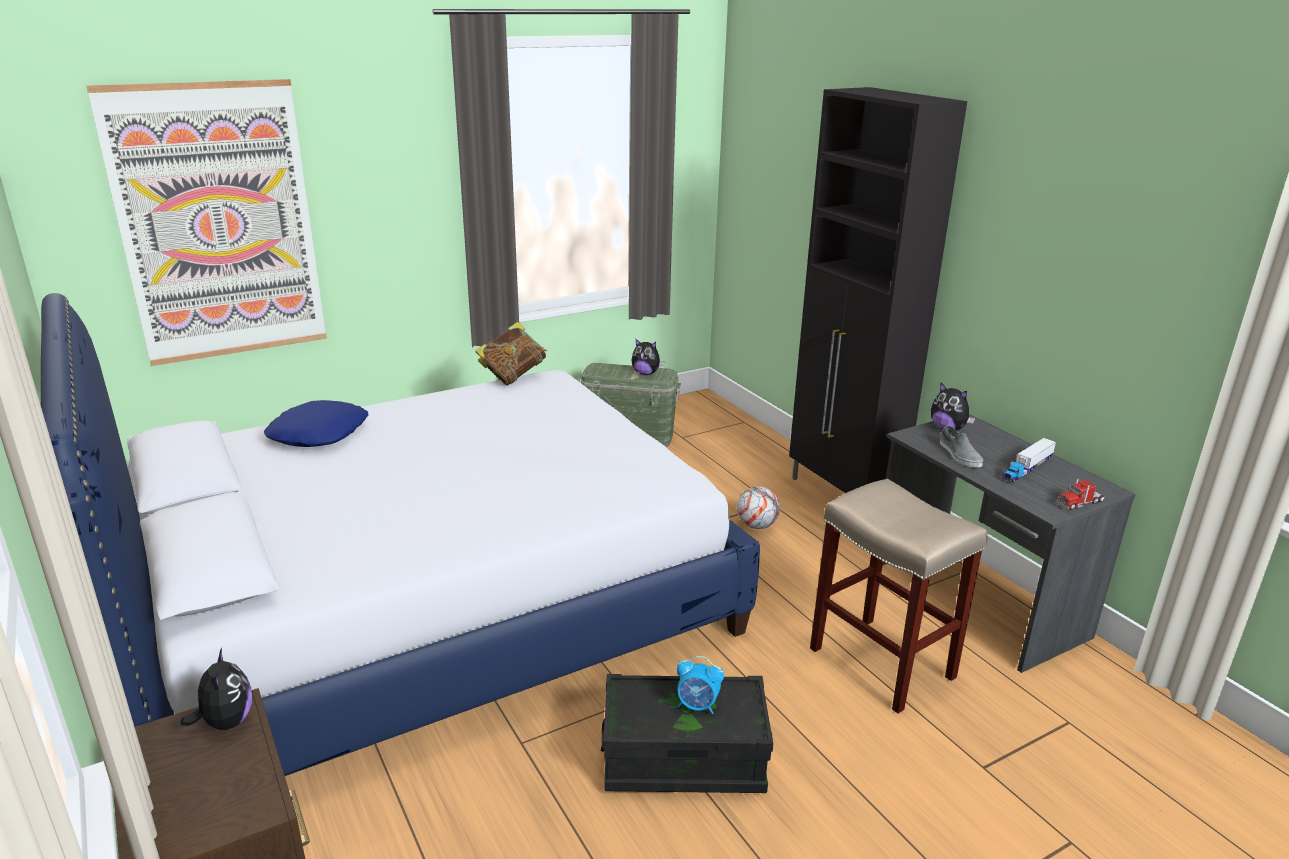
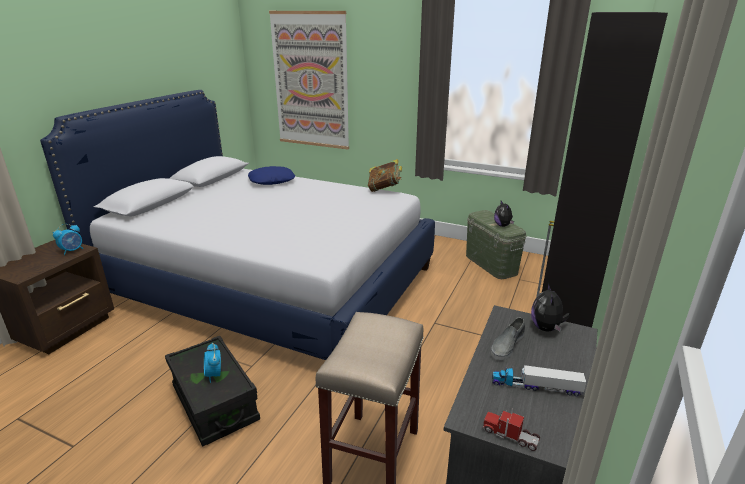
camera: 55 degrees right, 0 degrees up
(226, 722) = (72, 251): plush toy -> alarm clock
(756, 526) = (463, 343): football -> none

